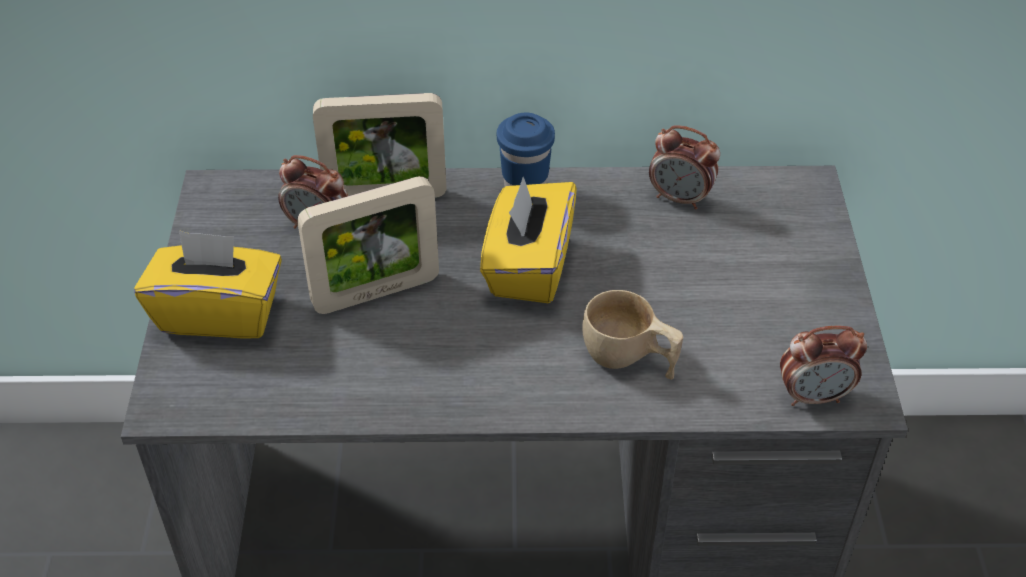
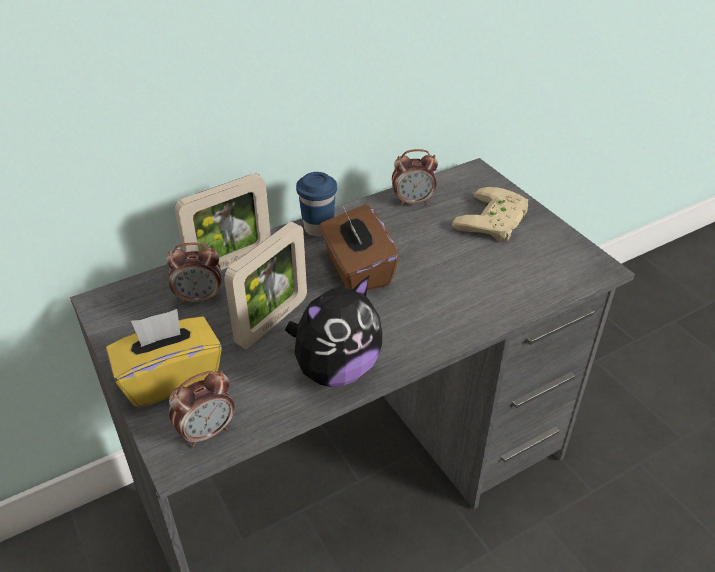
camera: 30 degrees left, 5 degrees down
(401, 384) = (336, 370): none -> plush toy
(528, 266) = (357, 270): yellow tissue box -> brown tissue box
(629, 359) = (461, 297): beige cup -> none
(772, 272) = (496, 221): none -> beige game controller
(813, 396) = (575, 276): alarm clock -> alarm clock (207, 432)

